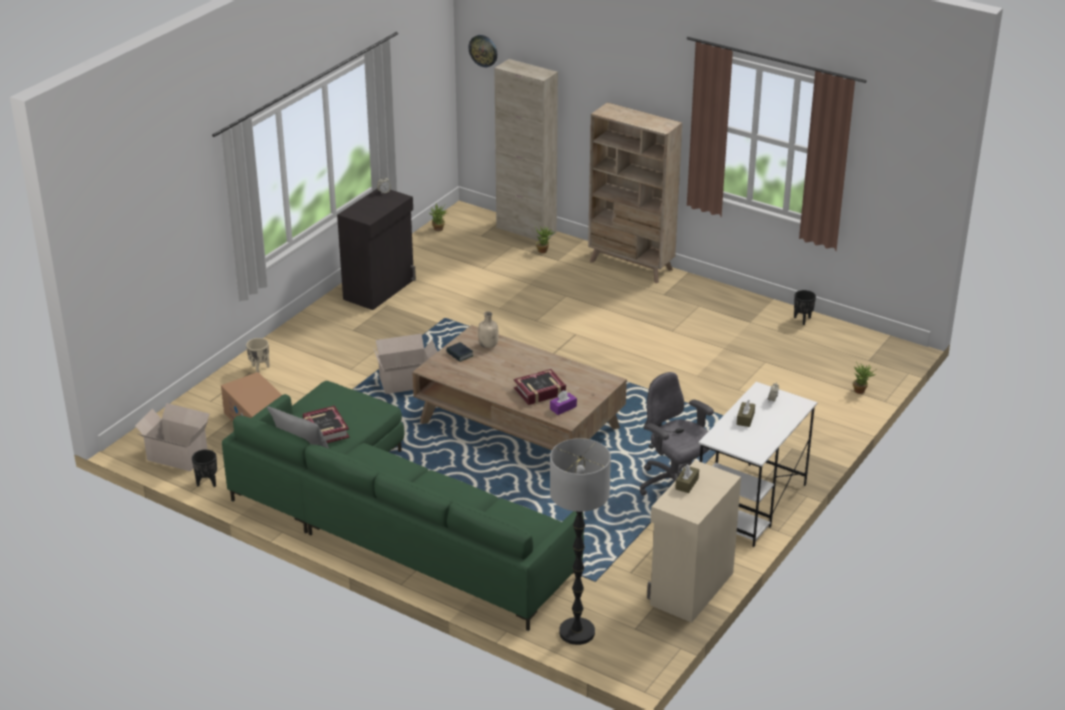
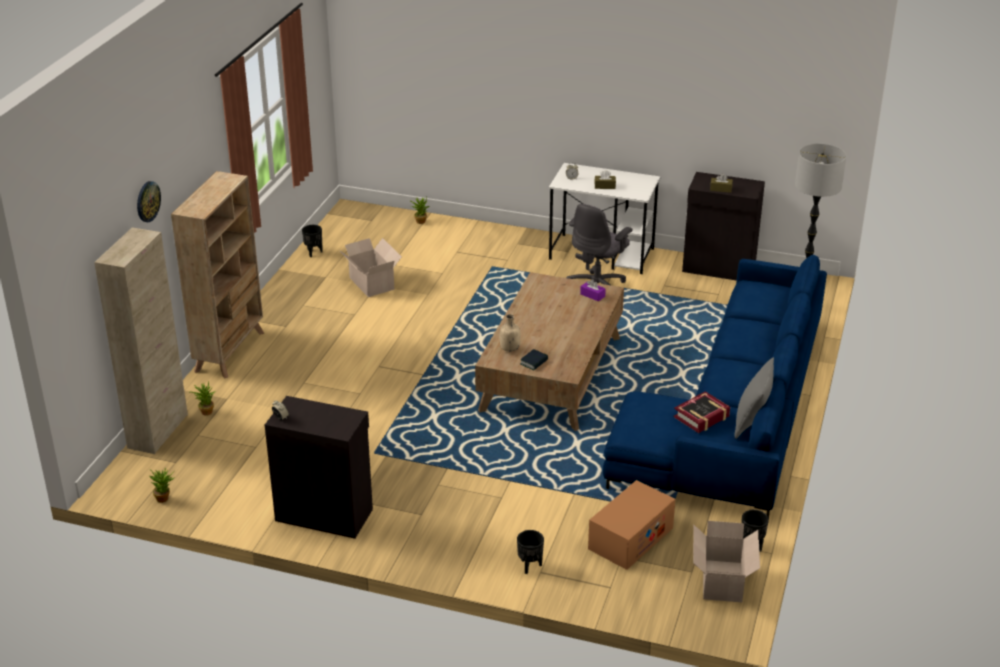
camera: 105 degrees left, 0 degrees up
(259, 369) = (529, 566): beige planter -> black planter
(392, 521) = (733, 416): green sofa -> blue sofa
(407, 382) = (510, 453): cardboard box -> cardboard box (371, 283)
(483, 50) = (68, 282): wall clock -> wall clock (147, 201)
(540, 391) = (574, 310): book -> none
(690, 588) = (719, 269): beige cabinet -> black cabinet

